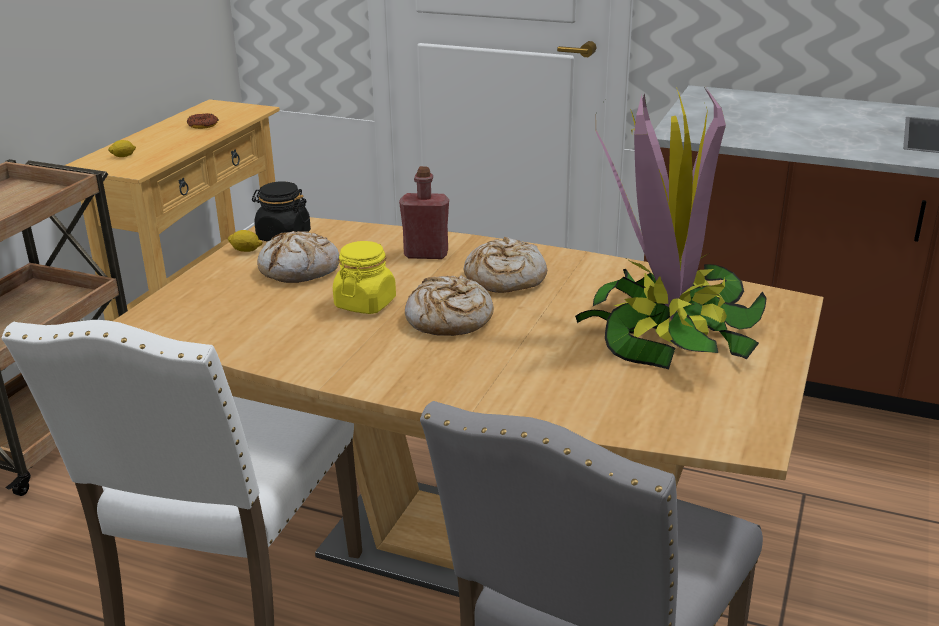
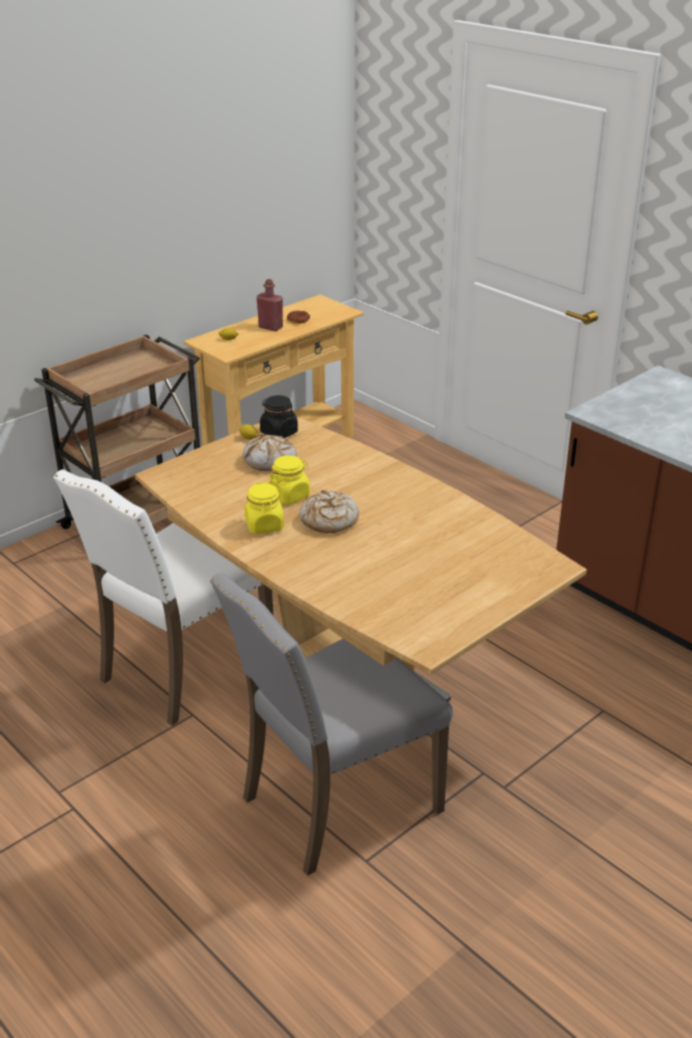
camera: 25 degrees right, 5 degrees up
(363, 347) = (264, 525): none -> yellow jar
(426, 254) = (355, 468): red bottle -> red bottle (270, 327)
(504, 279) = (388, 500): bread -> none
(668, 330) = (455, 564): potted plant -> none

